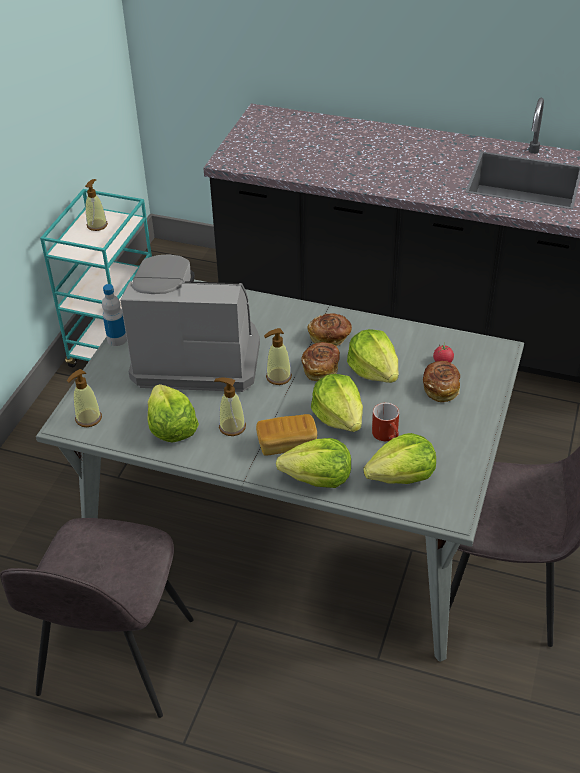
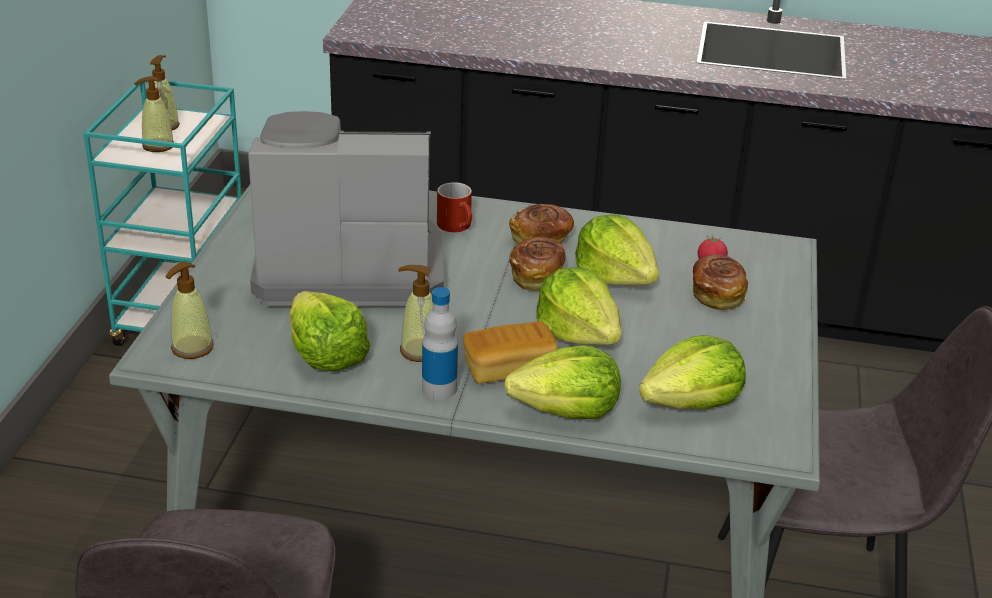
camera: 10 degrees left, 10 degrees down
(117, 339) = (221, 249): bottle -> bottle (439, 389)
(278, 377) = (476, 287): soap dispenser -> soap dispenser (158, 146)
(388, 435) = (657, 353): red mug -> red mug (458, 227)

